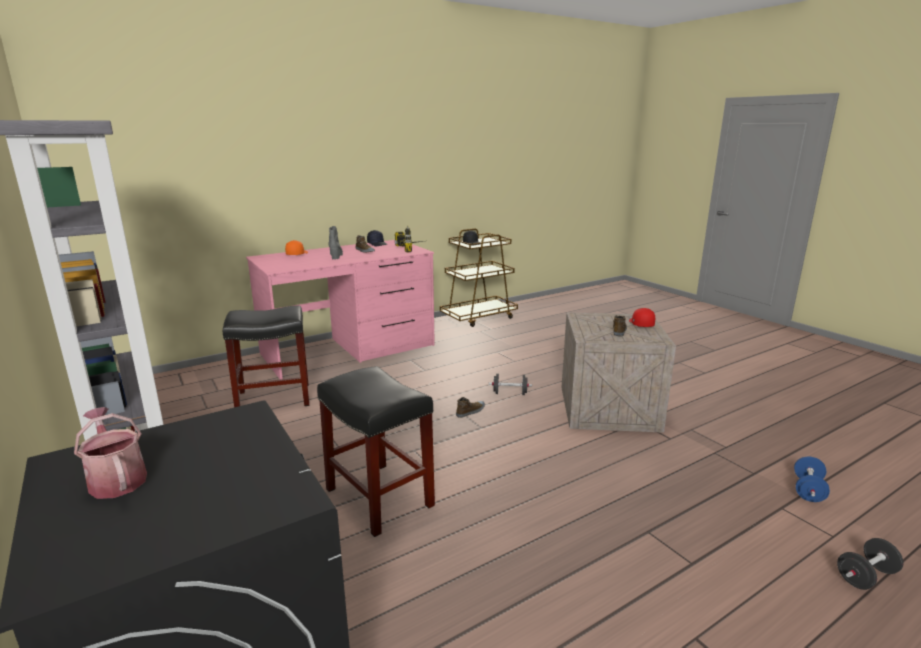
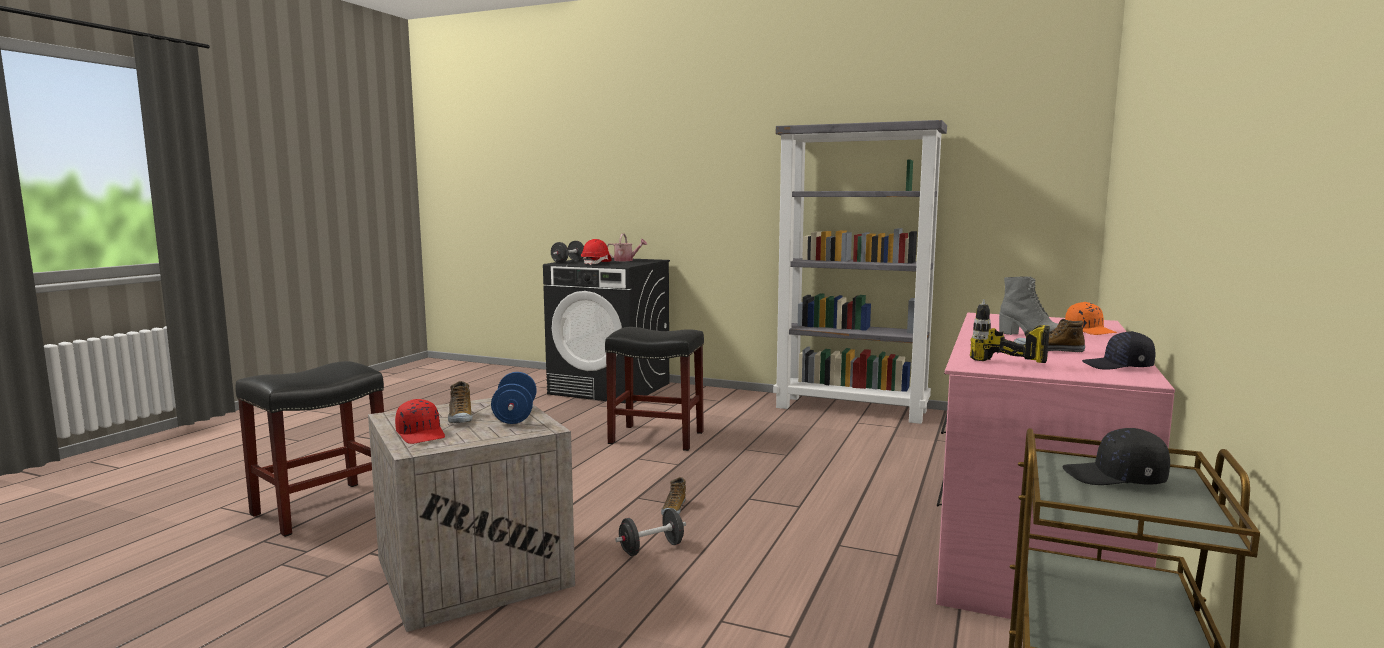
camera: 145 degrees right, 10 degrees down
(236, 461) = (596, 263): none -> red hard hat
(273, 399) = (909, 460): black stool -> black stool (323, 507)
(808, 490) = (201, 540): blue dumbbell -> blue dumbbell (515, 415)
(865, 576) = (221, 489): black dumbbell -> black dumbbell (568, 262)

